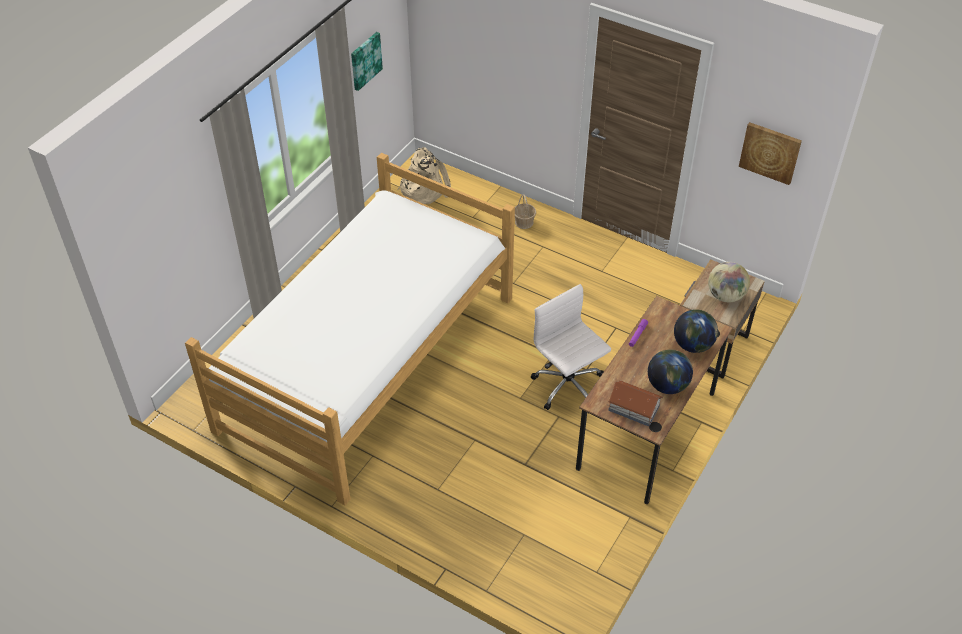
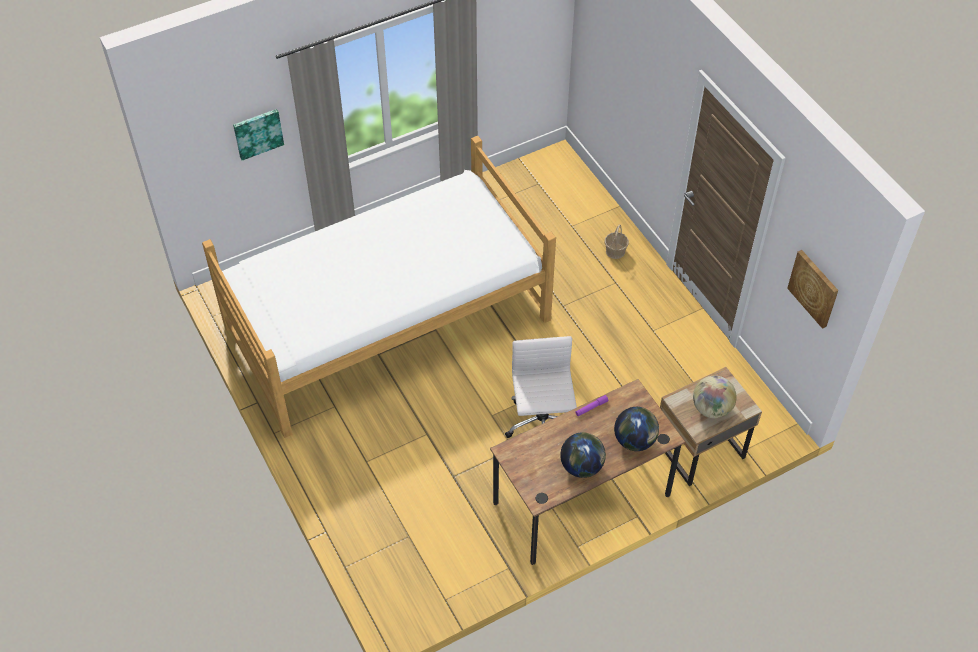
camera: 30 degrees right, 5 degrees up
(365, 60) = (505, 41): picture -> picture (258, 133)
(424, 188) = (547, 179): beige backpack -> none
(633, 407) = (535, 471): toy house -> none

